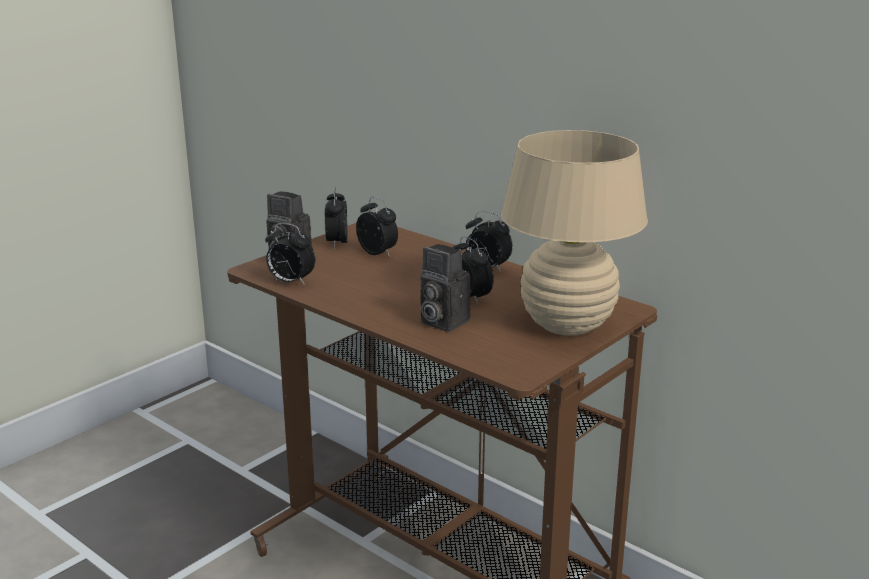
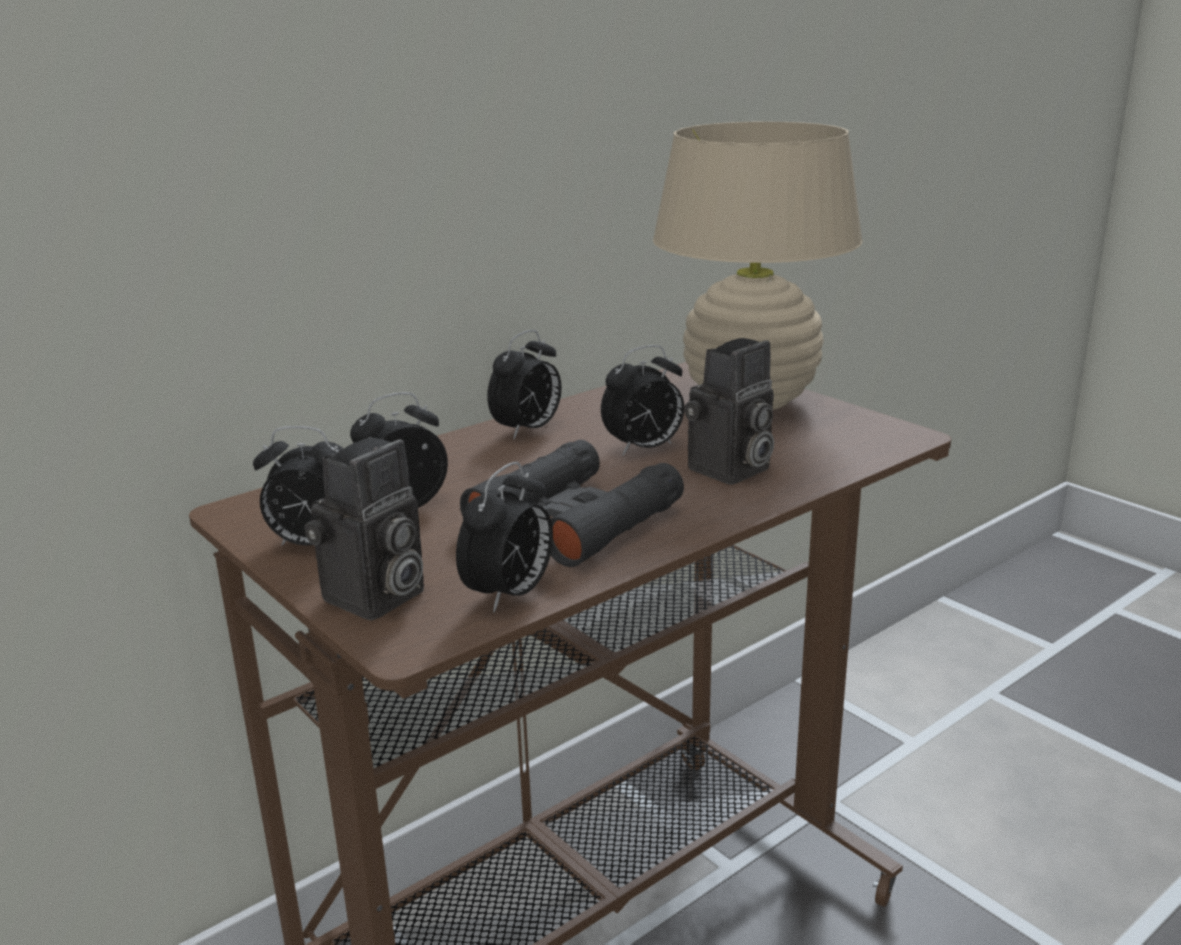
camera: 80 degrees left, 0 degrees up
(369, 288) = (575, 519): none -> black binoculars

